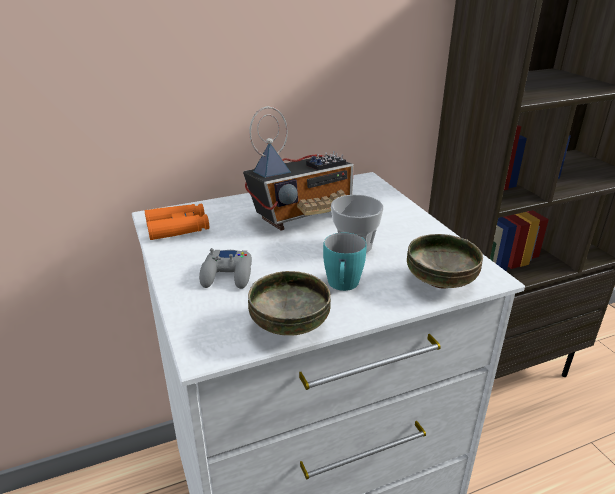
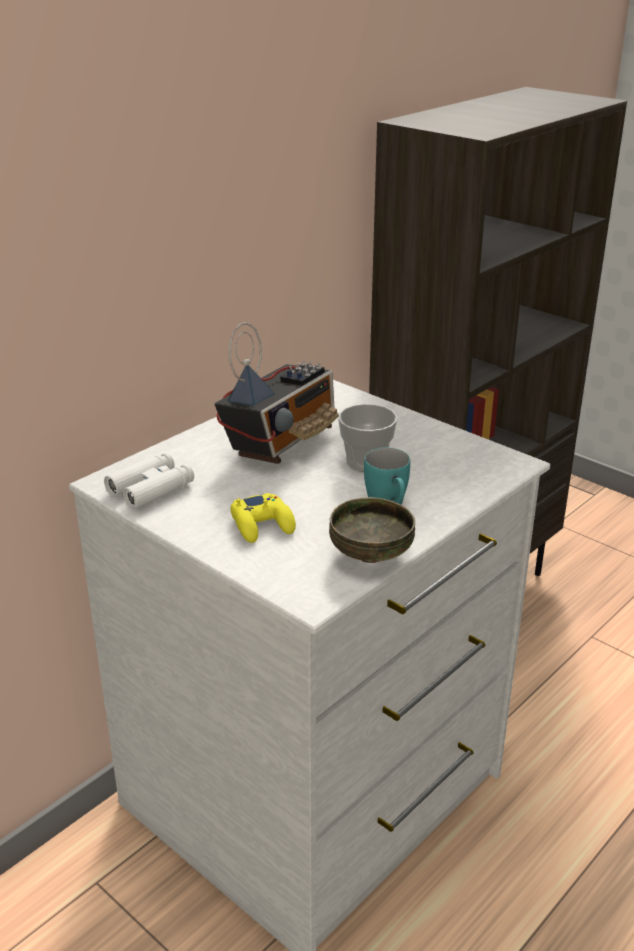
camera: 25 degrees left, 0 degrees up
(178, 228) = (151, 489): orange binoculars -> white binoculars
(228, 275) = (262, 524): grey game controller -> yellow game controller
(440, 281) = (475, 478): bowl -> none

